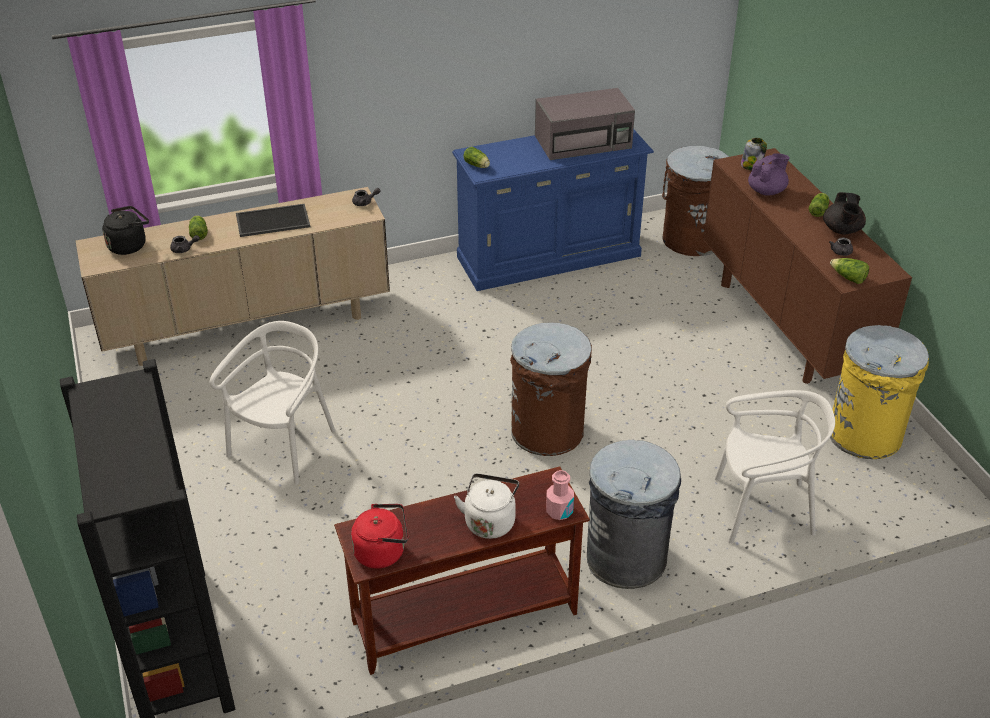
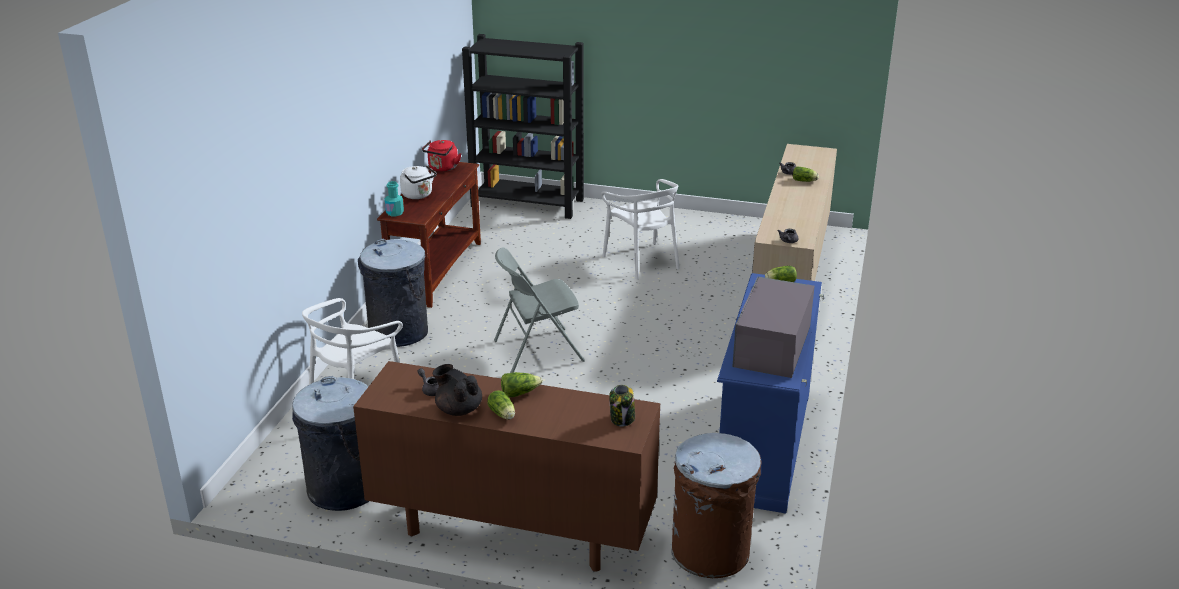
camera: 125 degrees right, 10 degrees down
(129, 245) = (812, 160): black kettle -> none
(272, 221) = (795, 205): tray -> none
(548, 432) = (538, 350): brown trash can -> grey chair
(559, 511) = (395, 213): pink bottle -> turquoise bottle
(767, 191) = (569, 403): purple teapot -> none
(848, 278) = (399, 373): lettuce -> lettuce (519, 393)
(865, 435) = (343, 488): yellow trash can -> grey trash can

